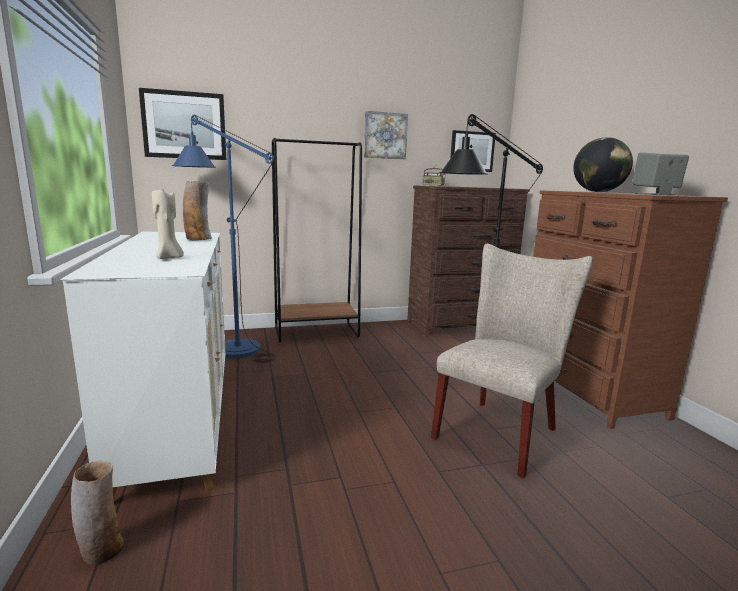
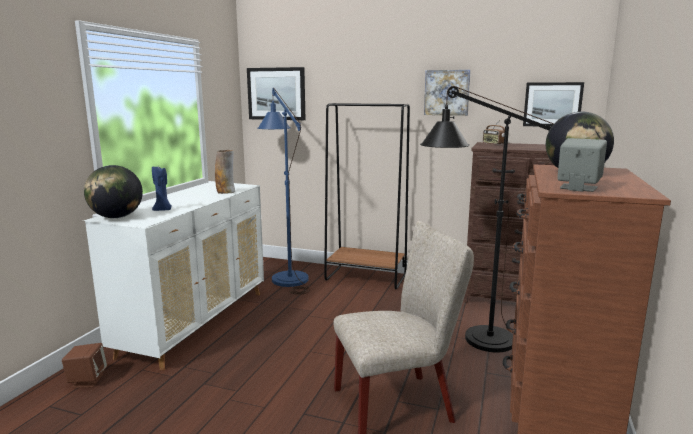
camera: 35 degrees right, 0 degrees up
(102, 551) = (87, 380): vase -> brown speaker
(116, 270) = (116, 217): none -> globe
(169, 258) = (163, 210): beige candle -> blue candle

